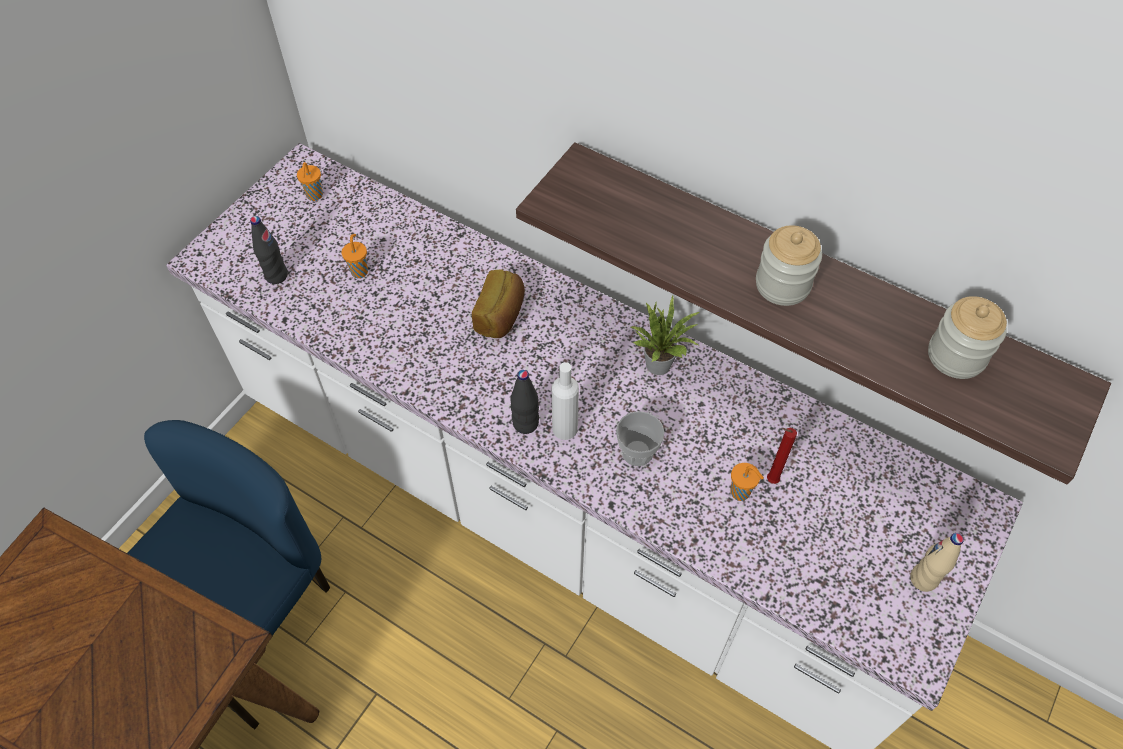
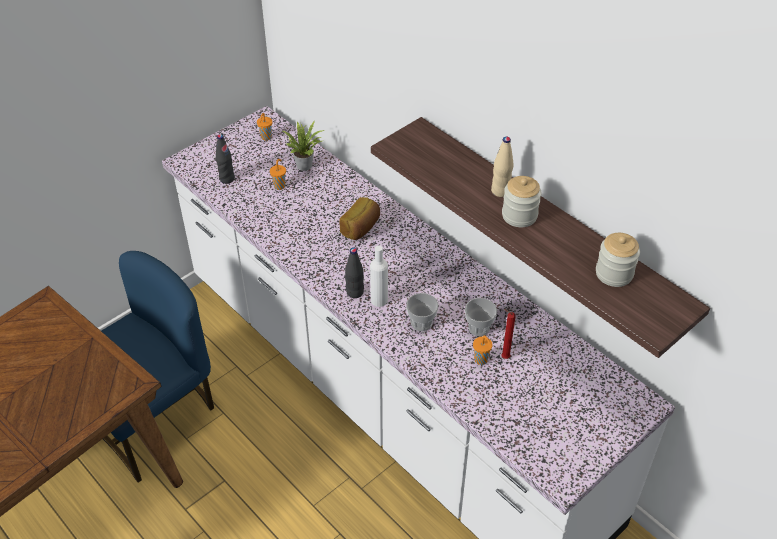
camera: 15 degrees right, 10 degrees down
(660, 362) = (456, 275): potted plant -> potted plant (306, 164)
(720, 441) = (479, 328): none -> cup
(923, 579) = (586, 435): beige bottle -> beige bottle (500, 191)

